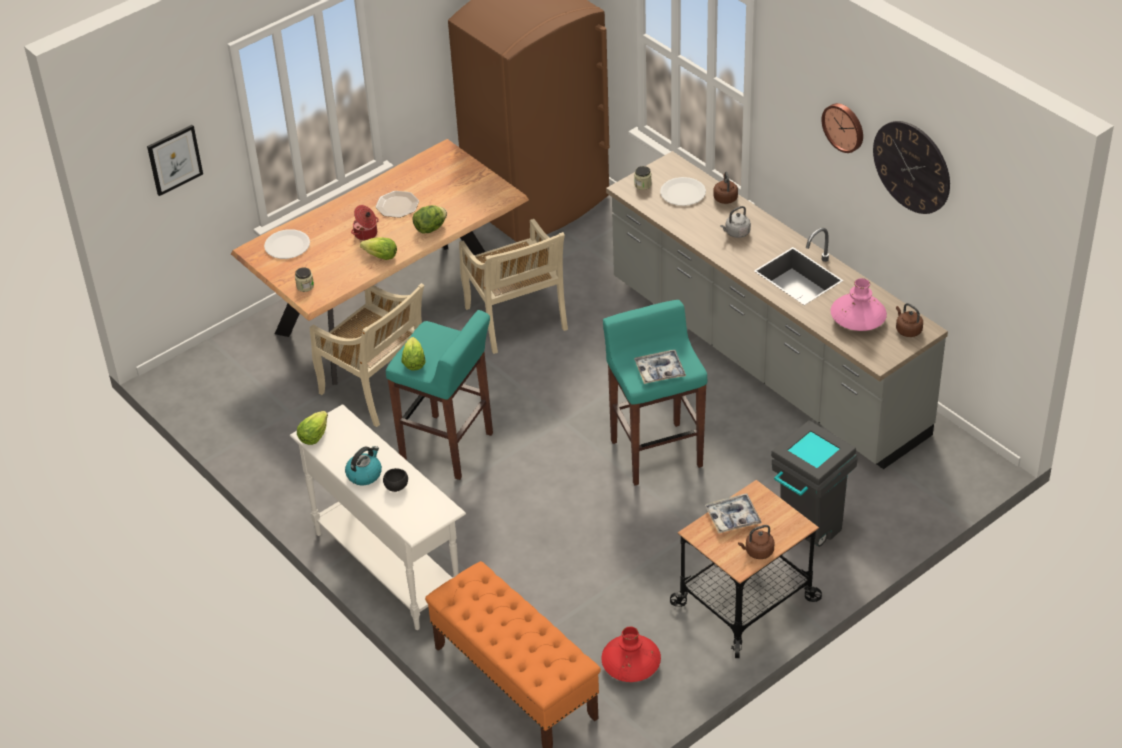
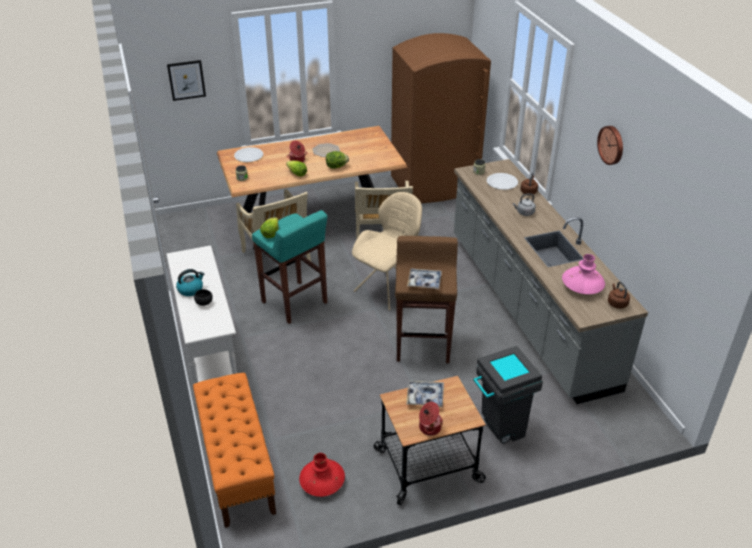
camera: 20 degrees right, 5 degrees down
(313, 436) = (179, 258): lettuce -> none
(563, 387) = (387, 288): none -> beige chair
(656, 452) = (423, 345): turquoise stool -> brown stool
(757, 552) = (429, 427): brown kettle -> cooking pot
(912, 167) = (650, 178): wall clock -> none

